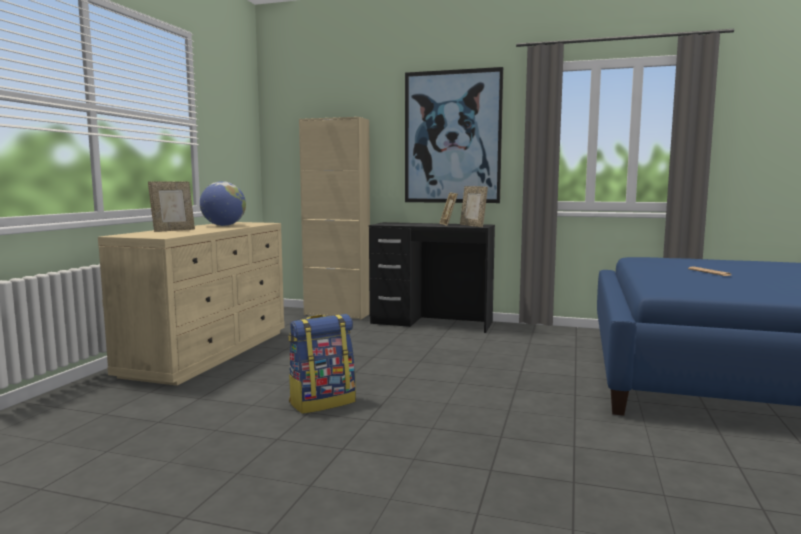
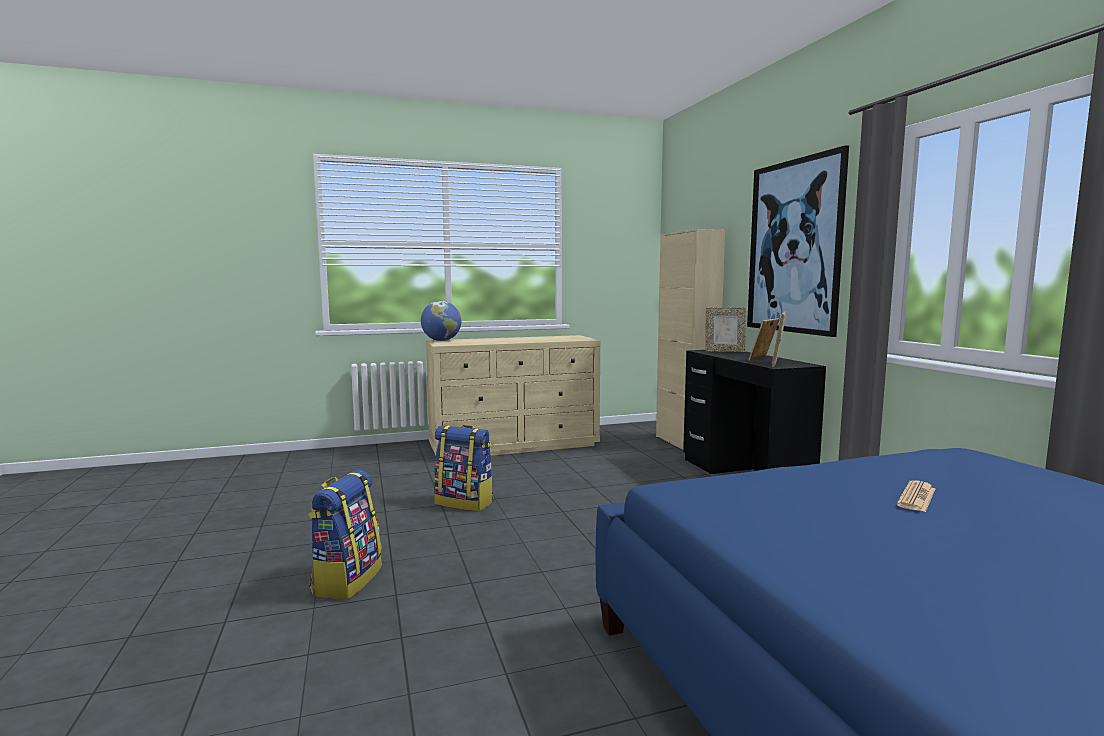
camera: 55 degrees right, 0 degrees up
(173, 230) = (486, 339): picture frame -> picture frame (724, 351)
(224, 225) = (542, 339): globe -> globe (441, 341)
(432, 487) = (347, 580): none -> backpack

